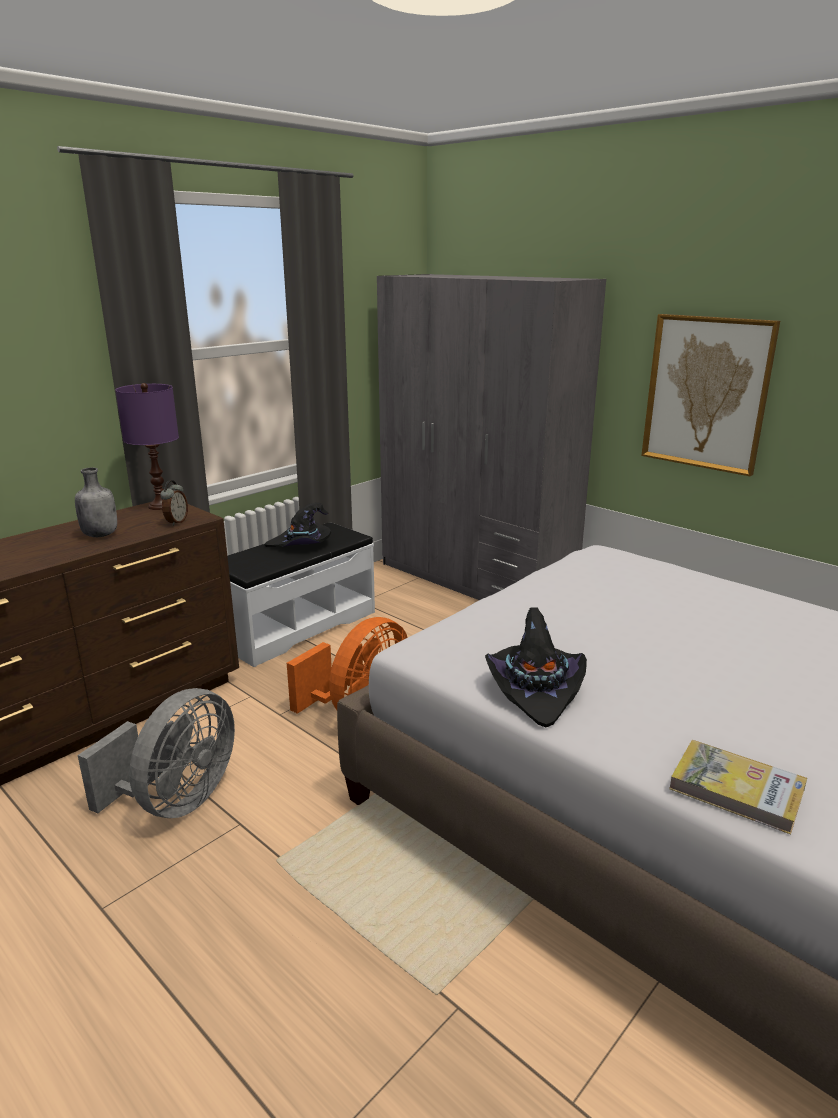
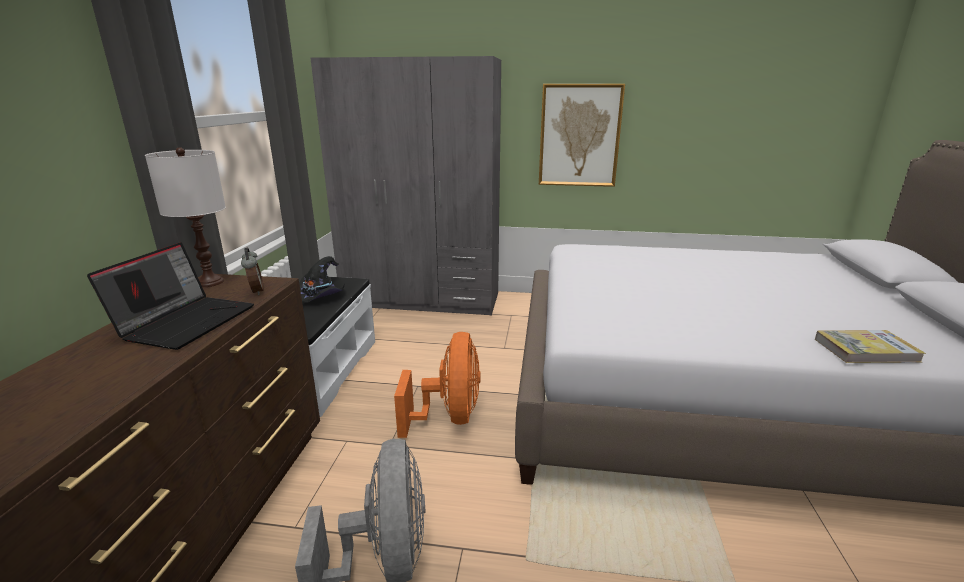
camera: 35 degrees left, 0 degrees up
(101, 535) = (186, 321): grey bottle -> laptop
(160, 506) = (210, 282): purple table lamp -> white table lamp
(535, 690) = (691, 335): black hat -> none

